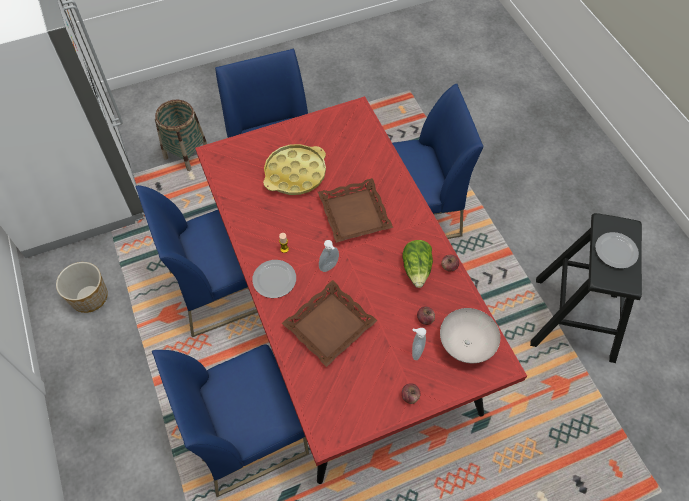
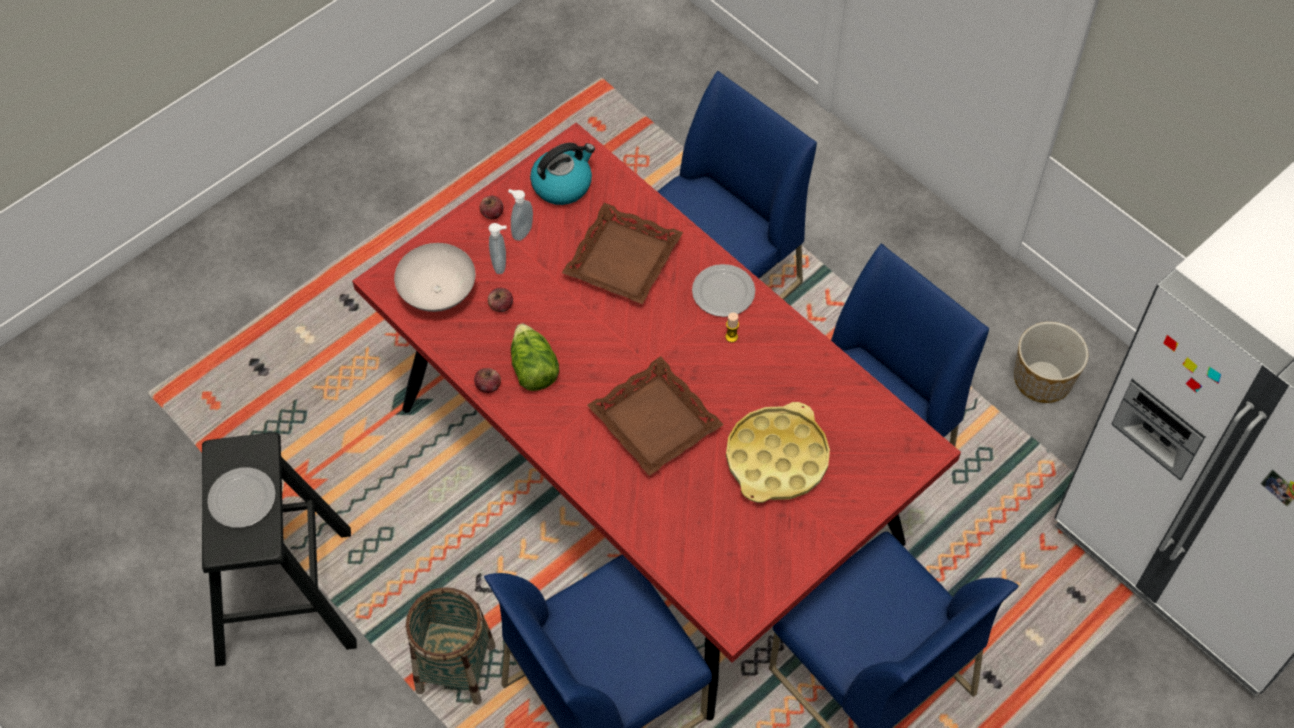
camera: 160 degrees right, 0 degrees up
(186, 154) = (1075, 681): basket -> basket (456, 668)
(329, 267) = (656, 332): soap dispenser -> soap dispenser (521, 231)
(348, 404) = (562, 184): none -> kettle

